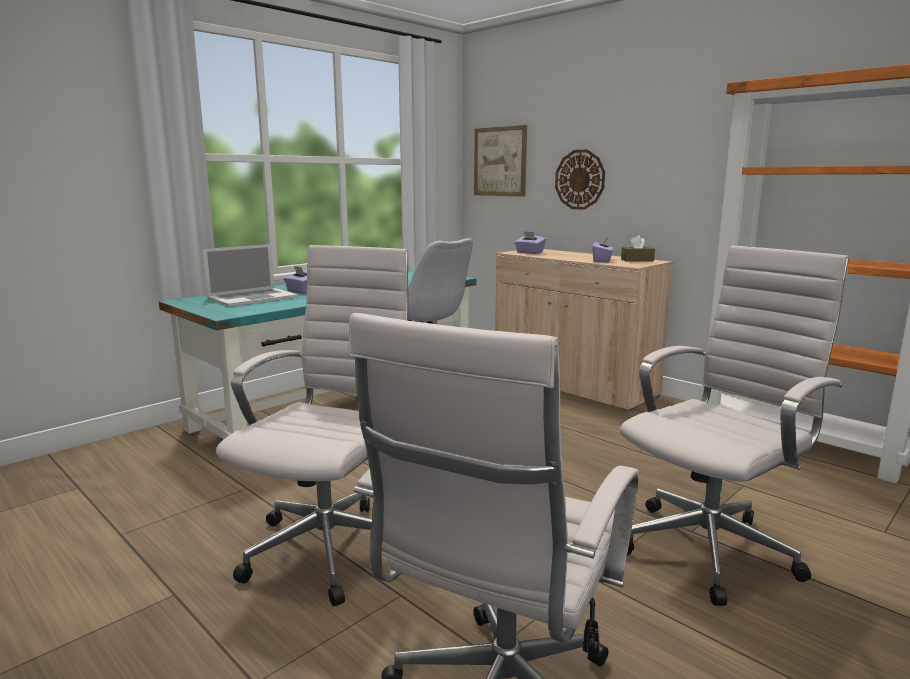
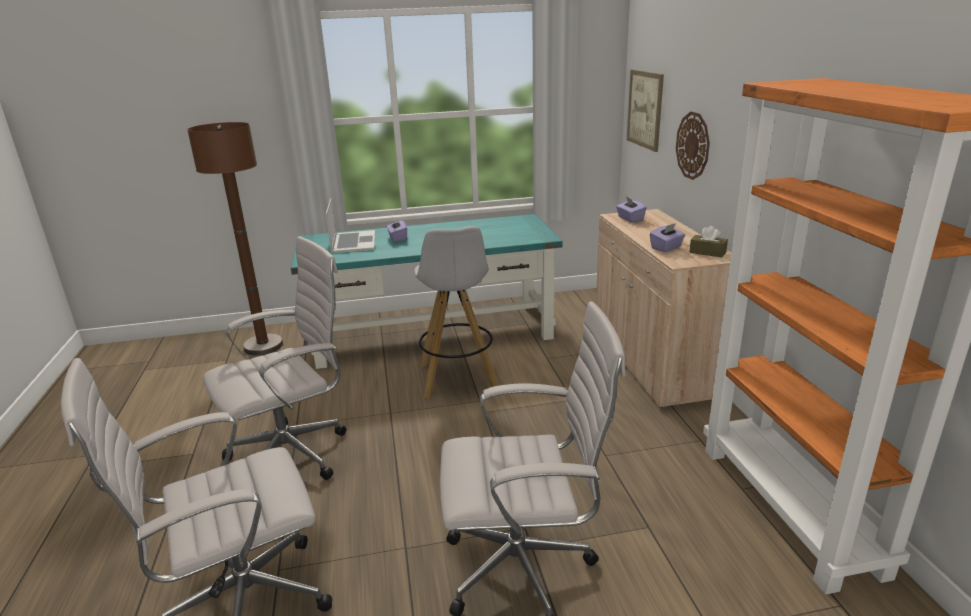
camera: 35 degrees right, 10 degrees up
(121, 462) = (263, 346): none -> brown floor lamp
(252, 298) = (353, 242): laptop -> laptop turned 90 degrees counterclockwise

